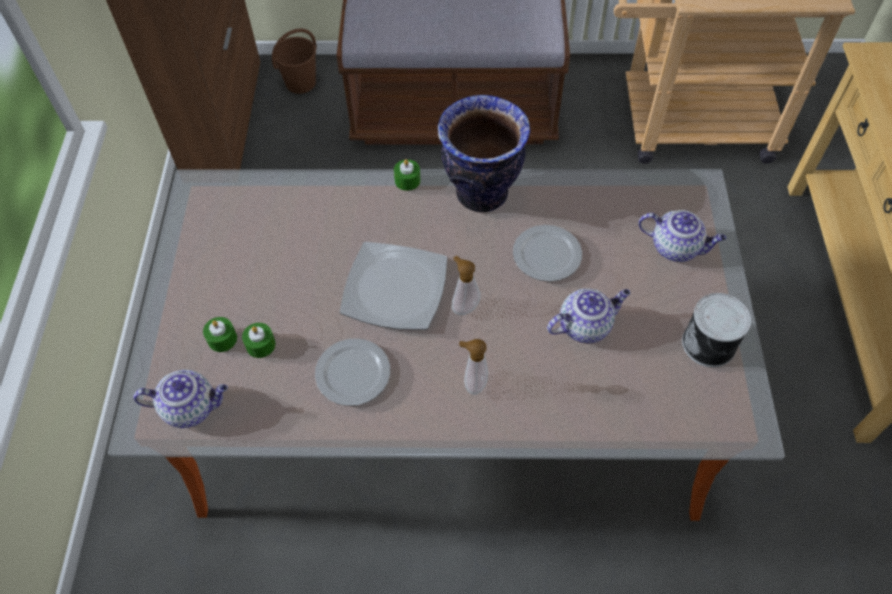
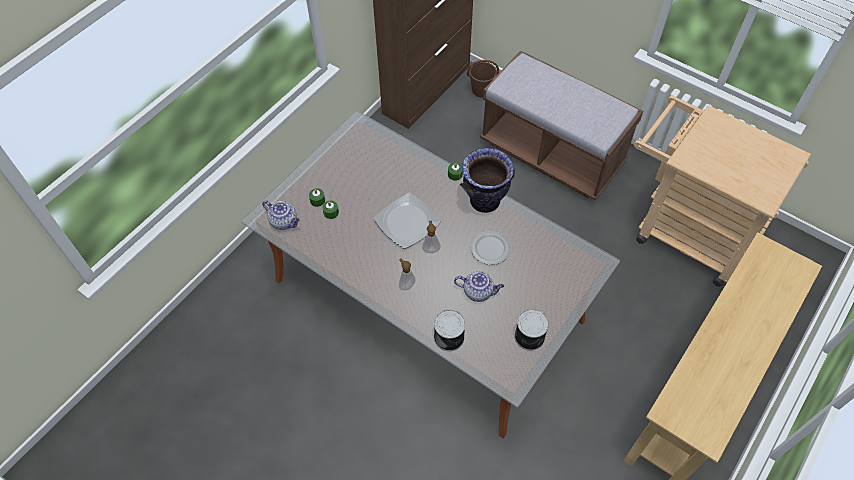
camera: 35 degrees right, 0 degrees up
(352, 373) = (358, 248): plate -> none
(604, 419) = (449, 337): none -> can
(676, 247) = (557, 283): teapot -> none

